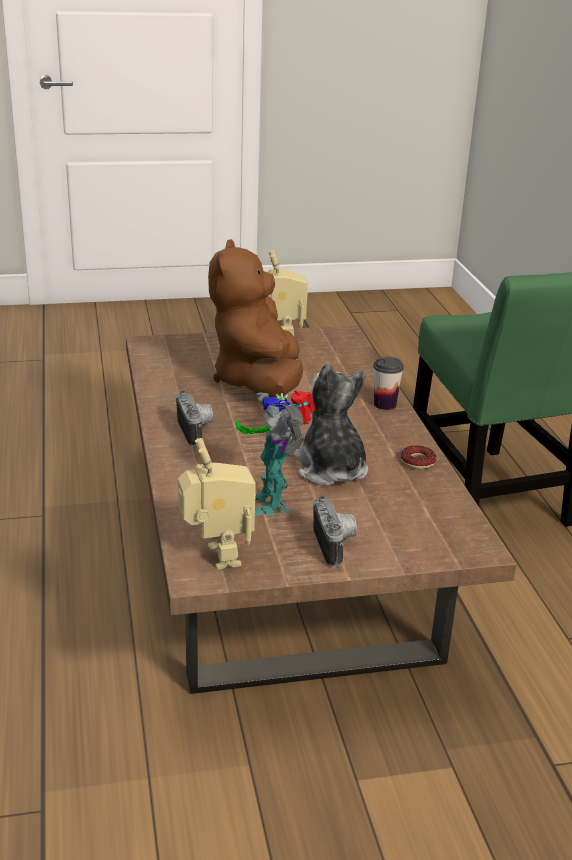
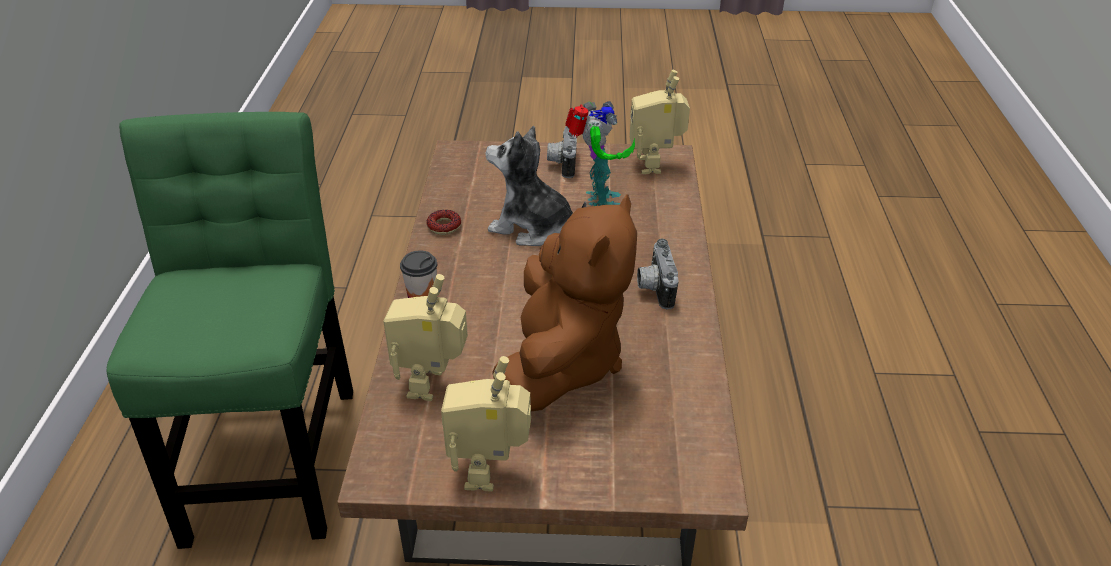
camera: 165 degrees left, 10 degrees up
(331, 469) = (532, 227): plush toy -> plush toy turned 120 degrees clockwise
(341, 366) = (433, 385): none -> toy robot

